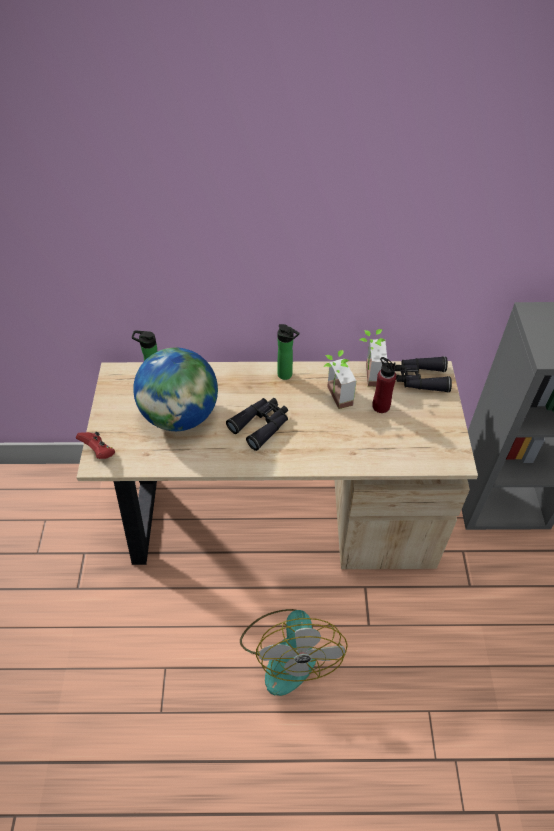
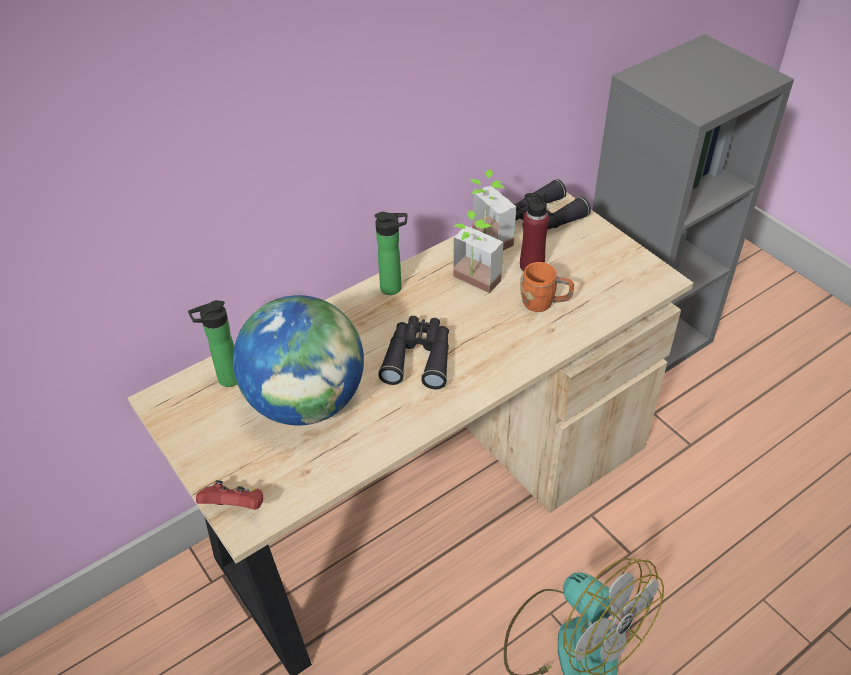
camera: 35 degrees left, 5 degrees down
(365, 434) = (544, 303): none -> orange mug

